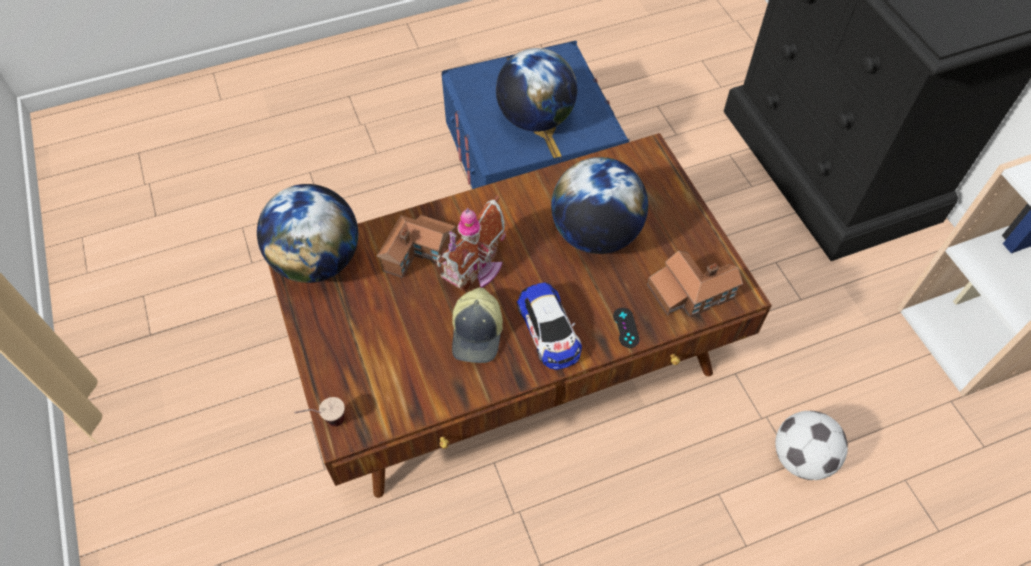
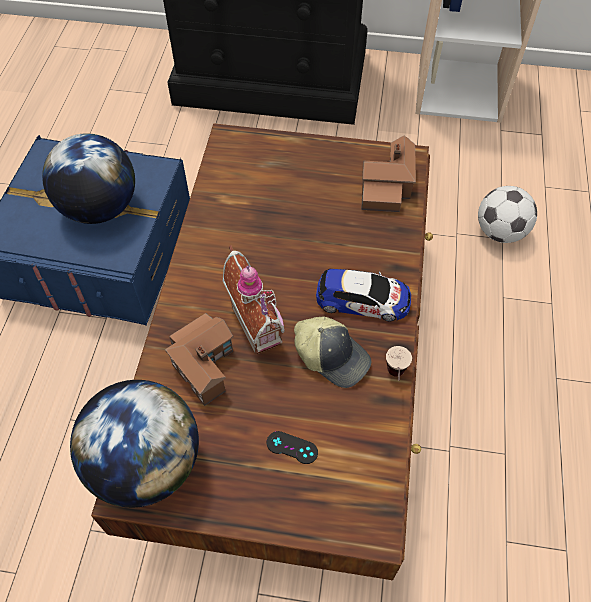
camera: 60 degrees left, 0 degrees up
(325, 422) = (354, 542): cup -> cup (395, 378)
(596, 234) = (286, 217): globe -> none
(626, 327) = (394, 245): black game controller -> black game controller (292, 447)

